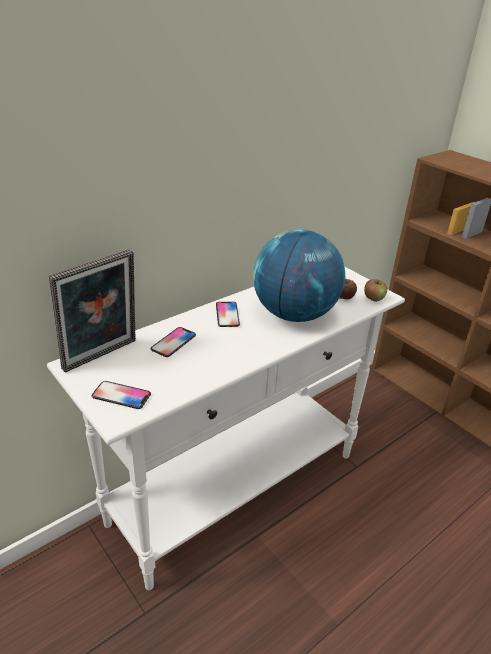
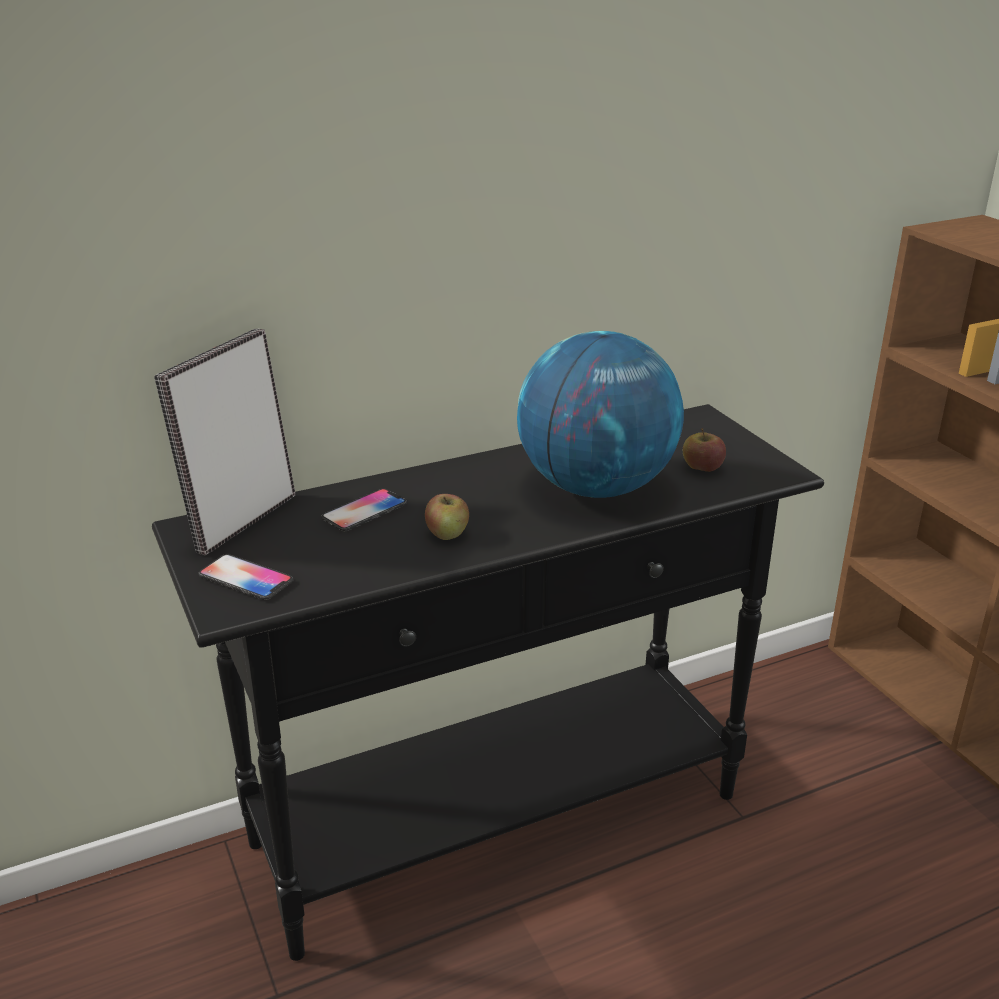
camera: 15 degrees right, 5 degrees down
(102, 357) = (241, 521): picture frame -> picture frame turned 150 degrees clockwise
(227, 315) = (475, 478): phone -> none
(237, 488) = (500, 820): white console table -> black console table
(374, 298) = (760, 474): apple -> apple (447, 533)

